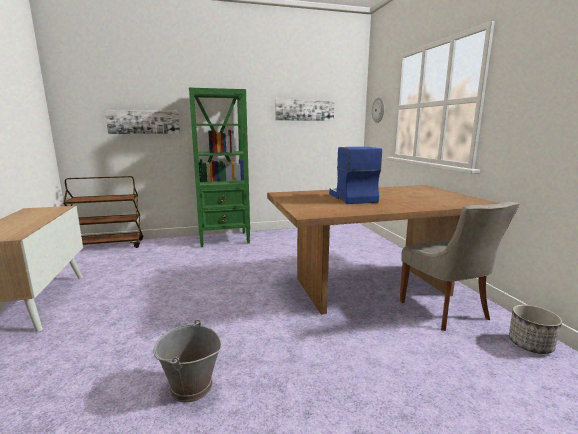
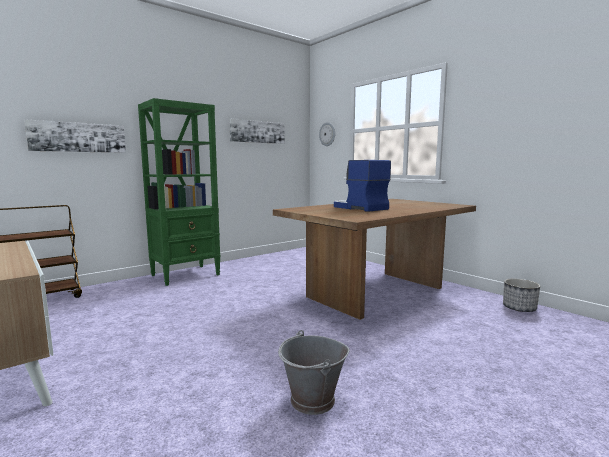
camera: 25 degrees left, 5 degrees down
(445, 311) = (448, 298): grey chair -> none

